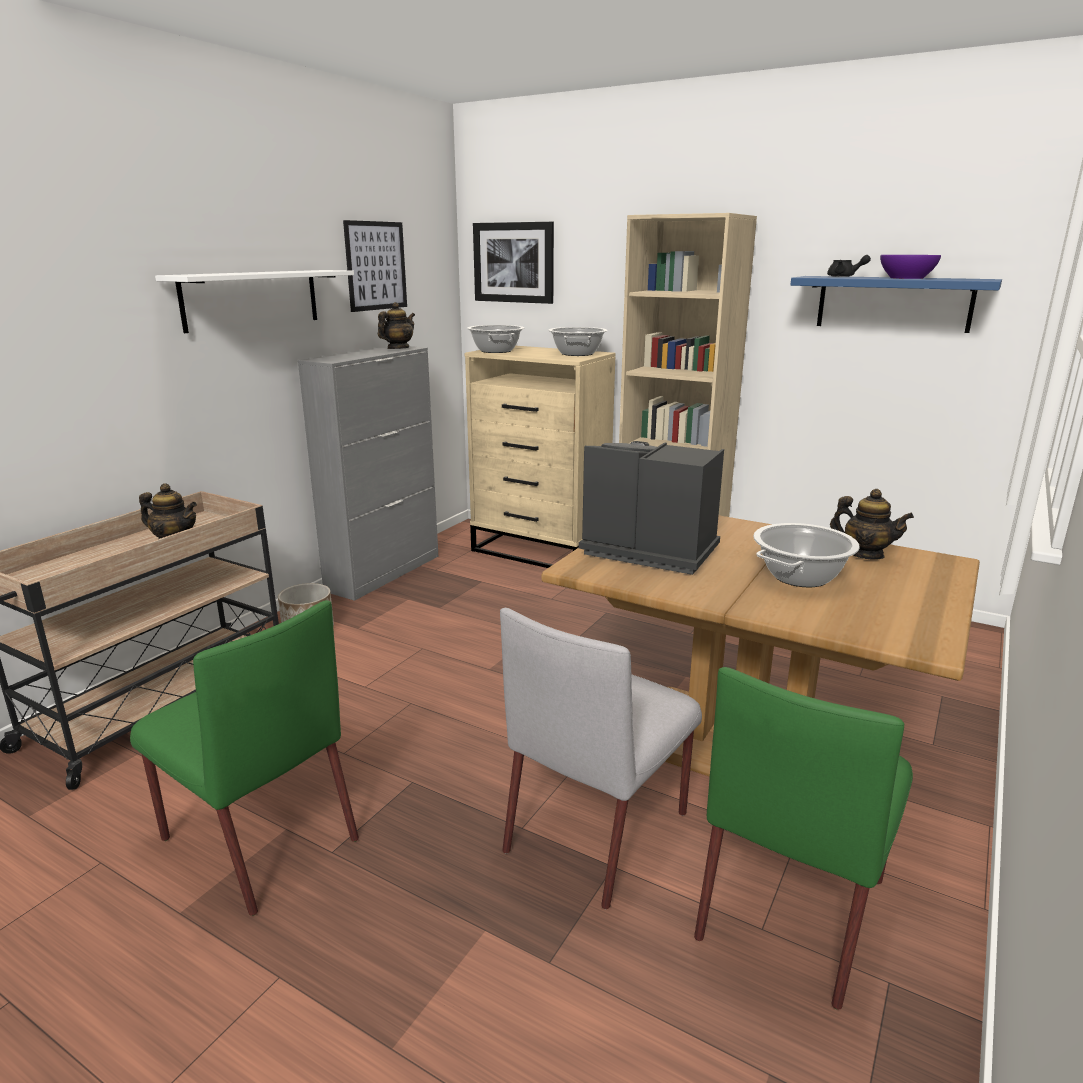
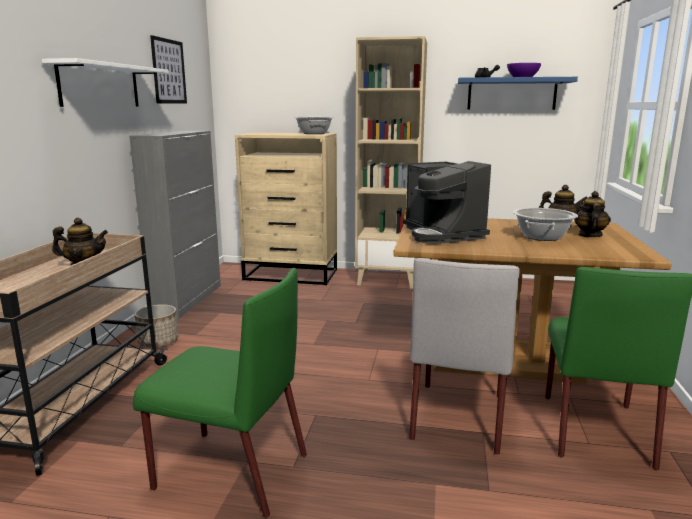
camera: 20 degrees left, 5 degrees down
(398, 348) = (190, 131): teapot -> teapot (589, 235)
(496, 351) = (255, 134): cooking pot -> none
(514, 262) = (256, 75): picture -> none
(647, 550) = (442, 234): coffee machine -> coffee machine turned 120 degrees counterclockwise

